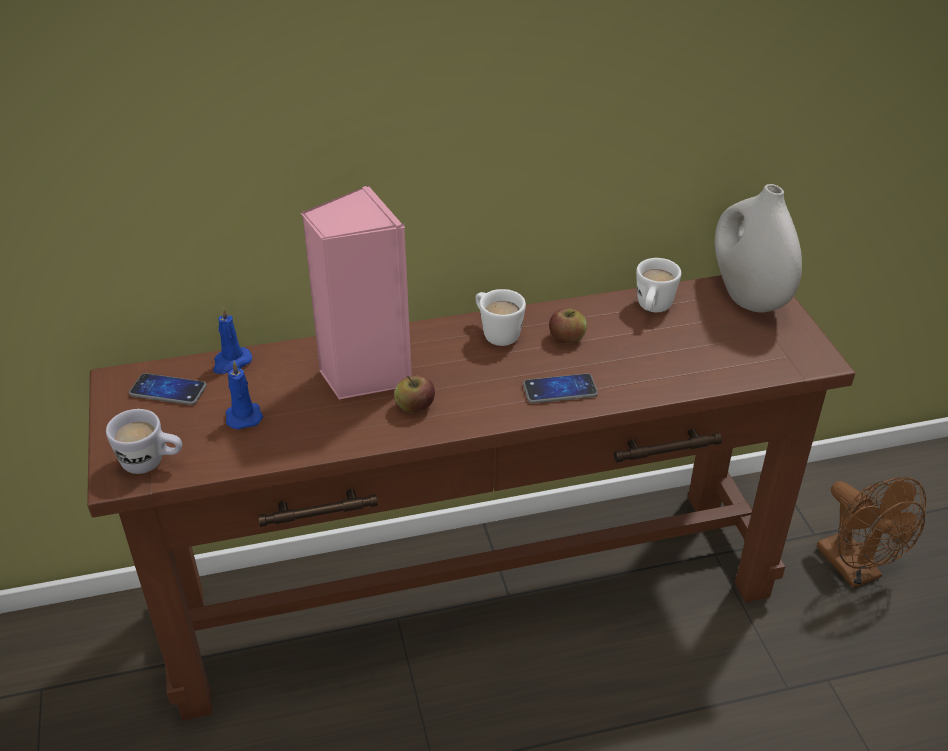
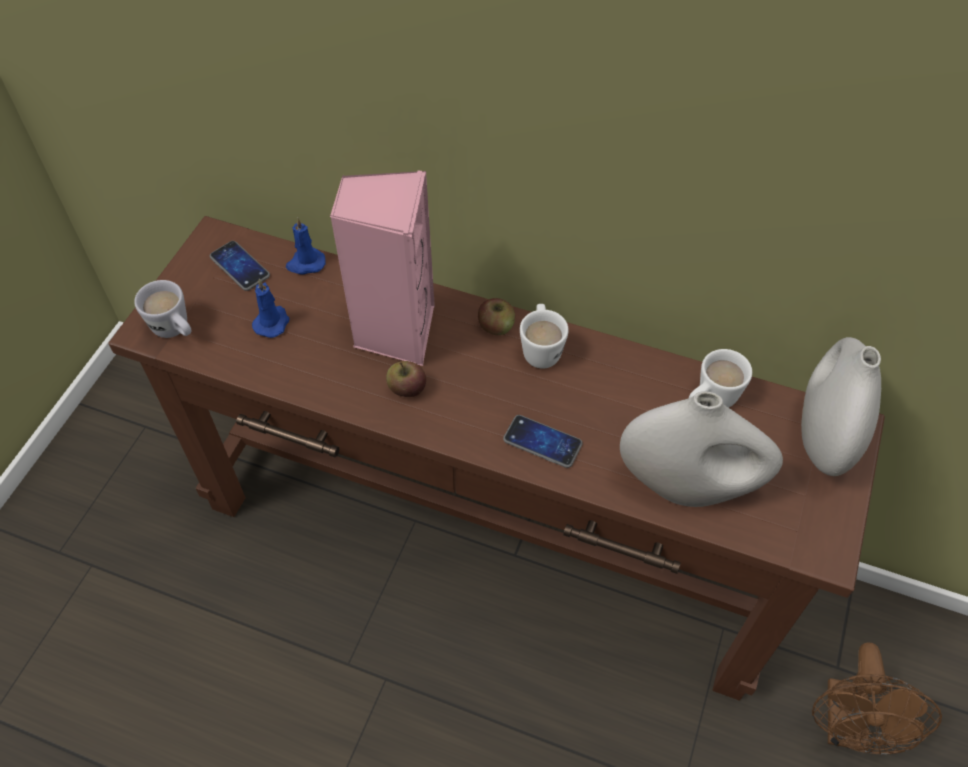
camera: 35 degrees right, 15 degrees up
(567, 338) = (599, 388): apple -> apple (496, 326)
(691, 366) = (688, 486): none -> white vase

